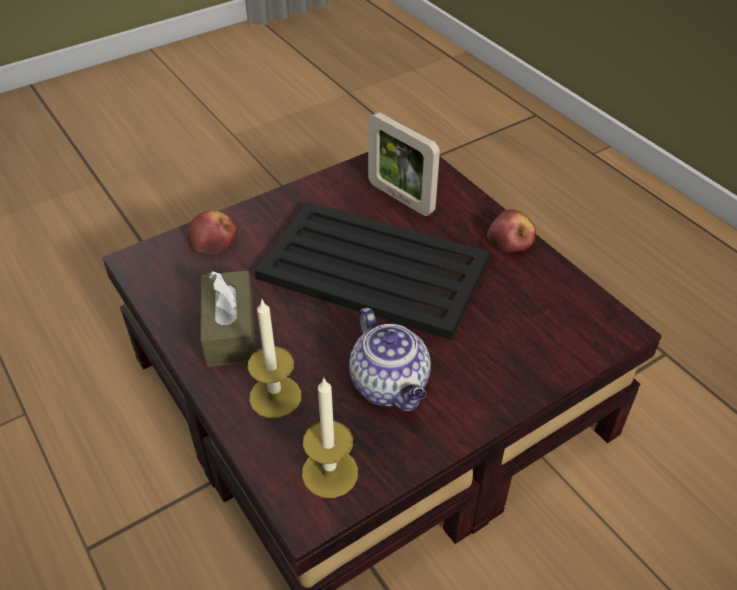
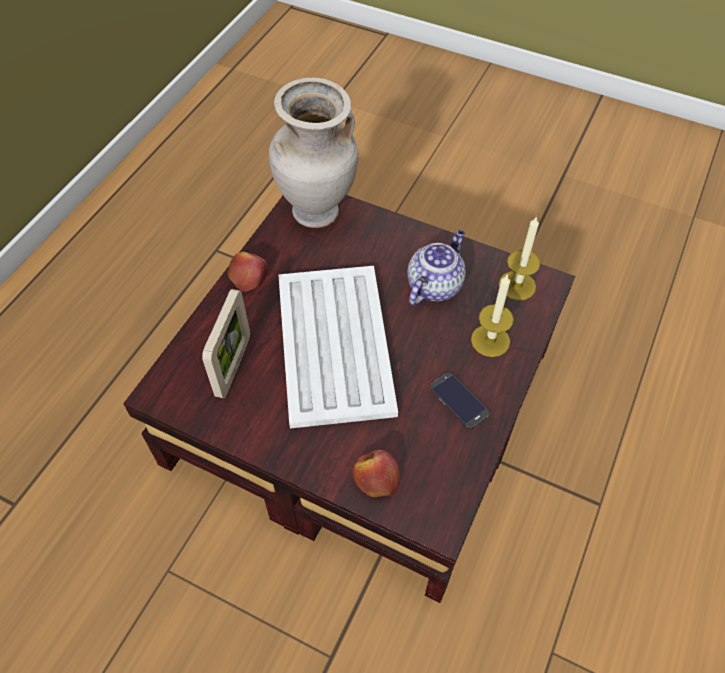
camera: 120 degrees left, 10 degrees up
(230, 330) = (459, 400): brown tissue box -> phone
(371, 268) = (334, 346): black tray -> white tray
(578, 328) = (317, 214): none -> beige vase

